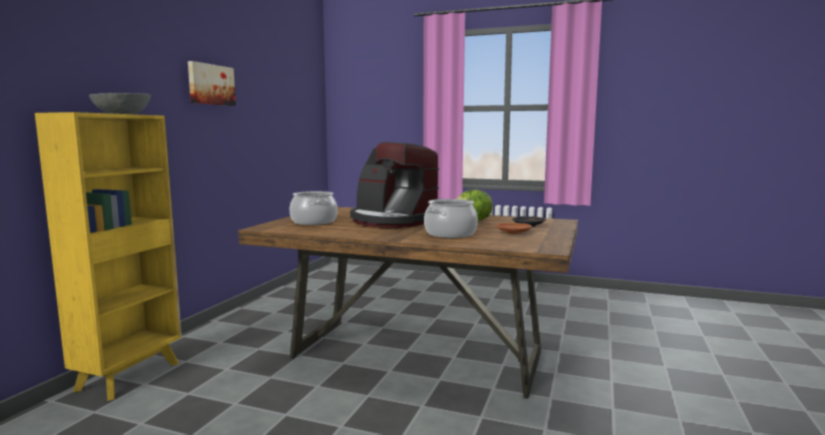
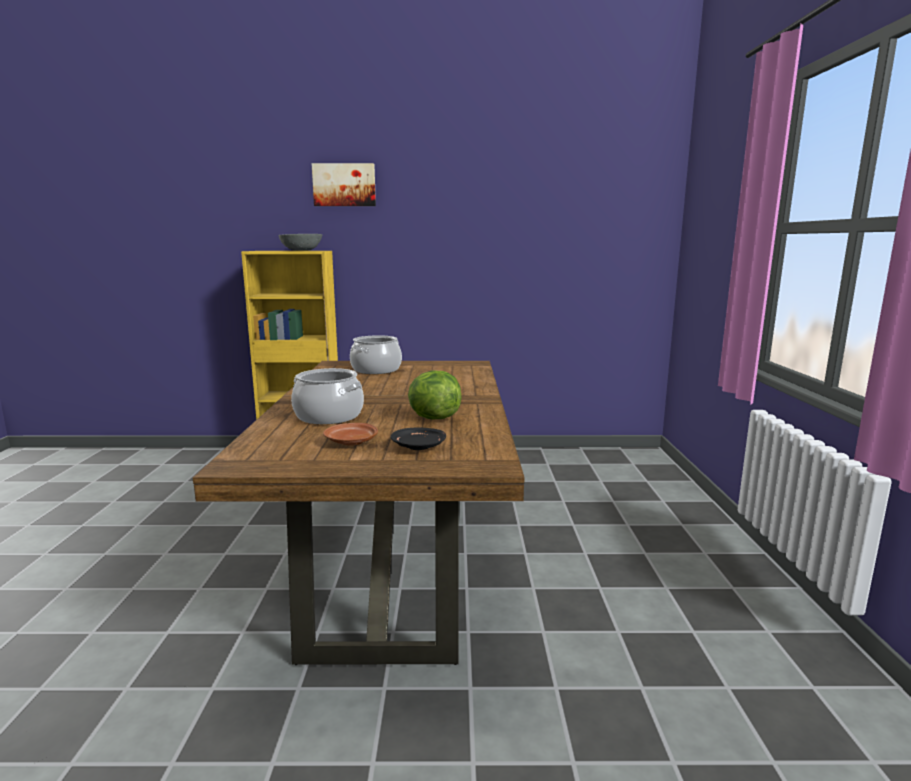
camera: 70 degrees right, 5 degrees up
(210, 84) = (441, 214): picture -> picture (344, 185)
(392, 221) = (405, 389): coffee machine -> none

